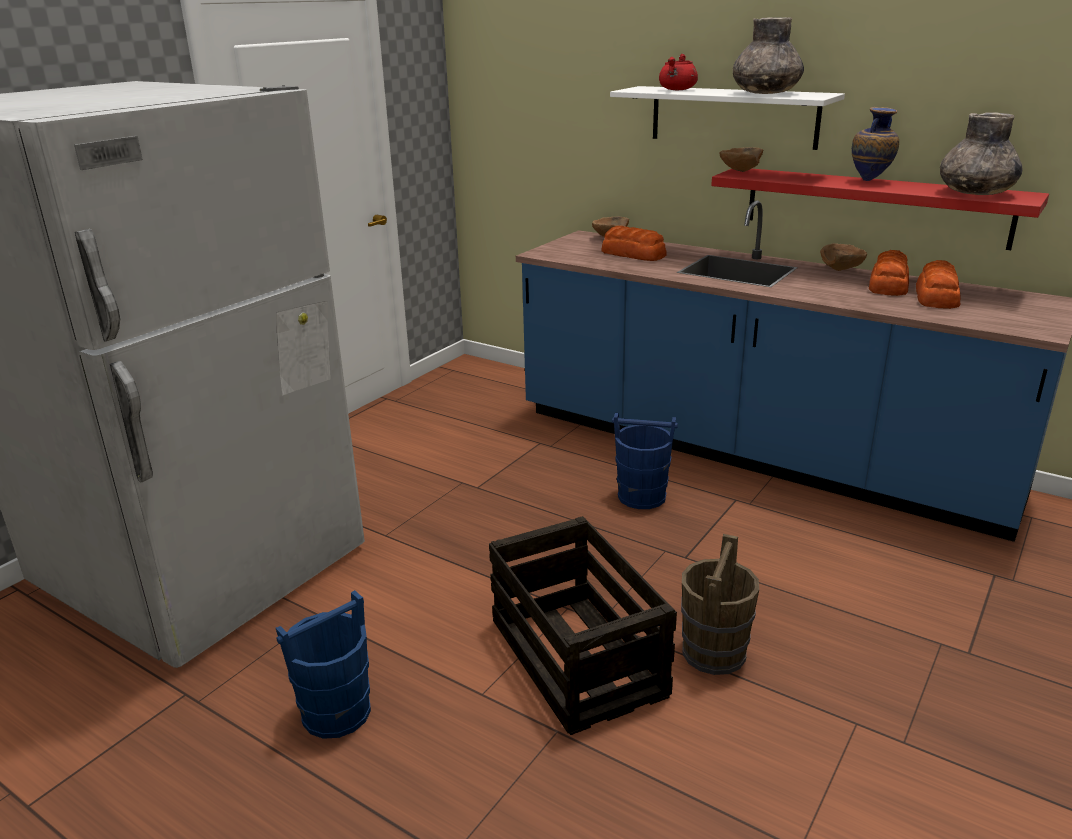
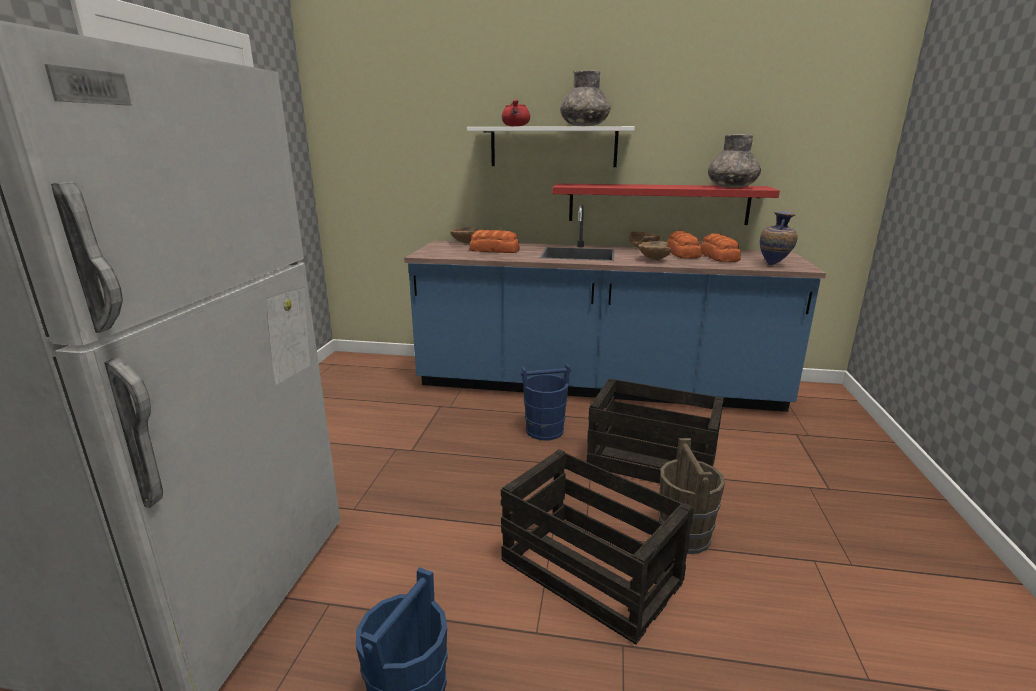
camera: 25 degrees left, 5 degrees down
(738, 171) = (565, 184): brown bowl -> brown bowl (653, 260)
(749, 562) = (653, 461): none -> crate
(870, 181) = (658, 185): vase -> vase (774, 265)

